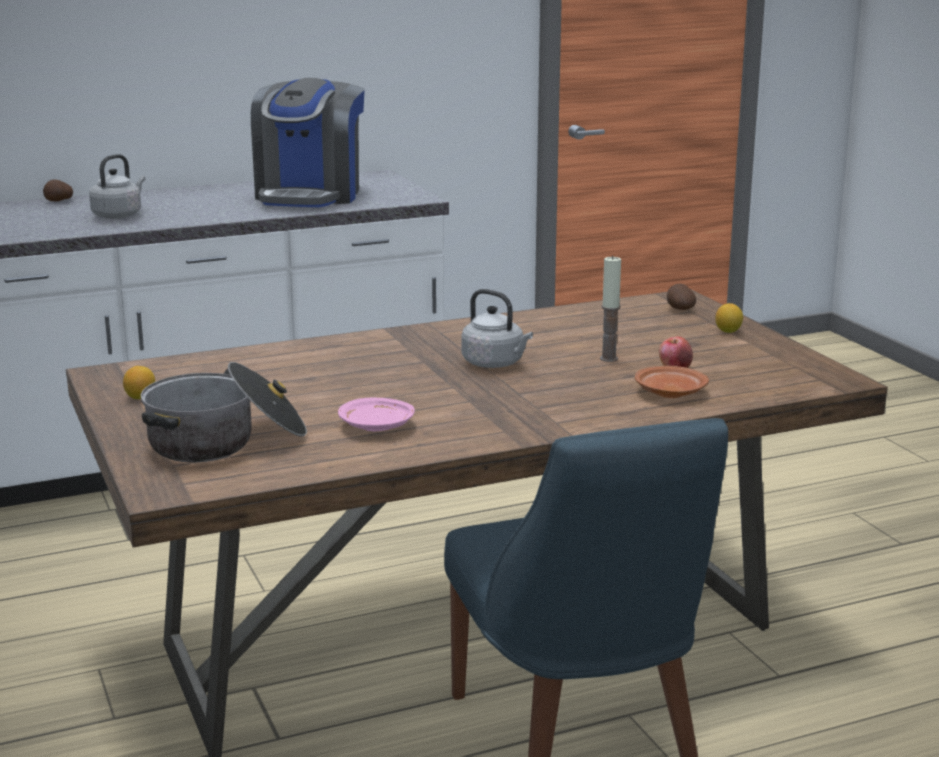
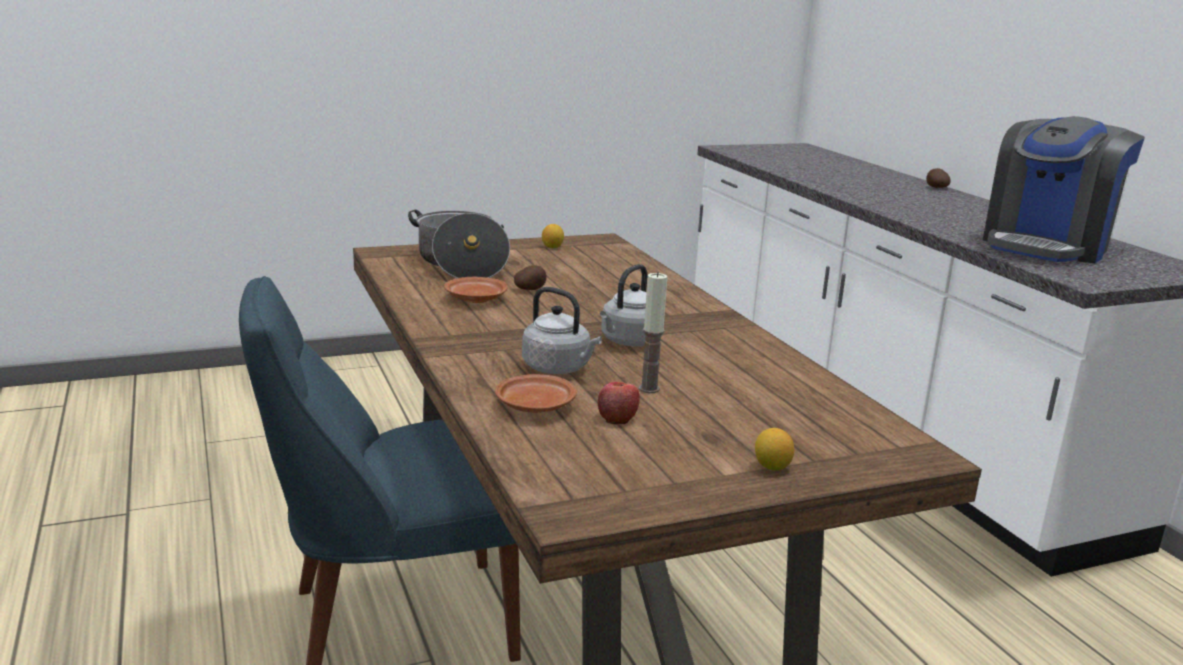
camera: 90 degrees right, 0 degrees up
(119, 215) = (901, 199): grey kettle -> grey kettle (559, 368)
(310, 195) = (1047, 246): coffee machine -> coffee machine turned 60 degrees counterclockwise
(377, 426) = (475, 299): pink plate -> brown plate
(679, 309) = (864, 447): potato -> potato (530, 289)

